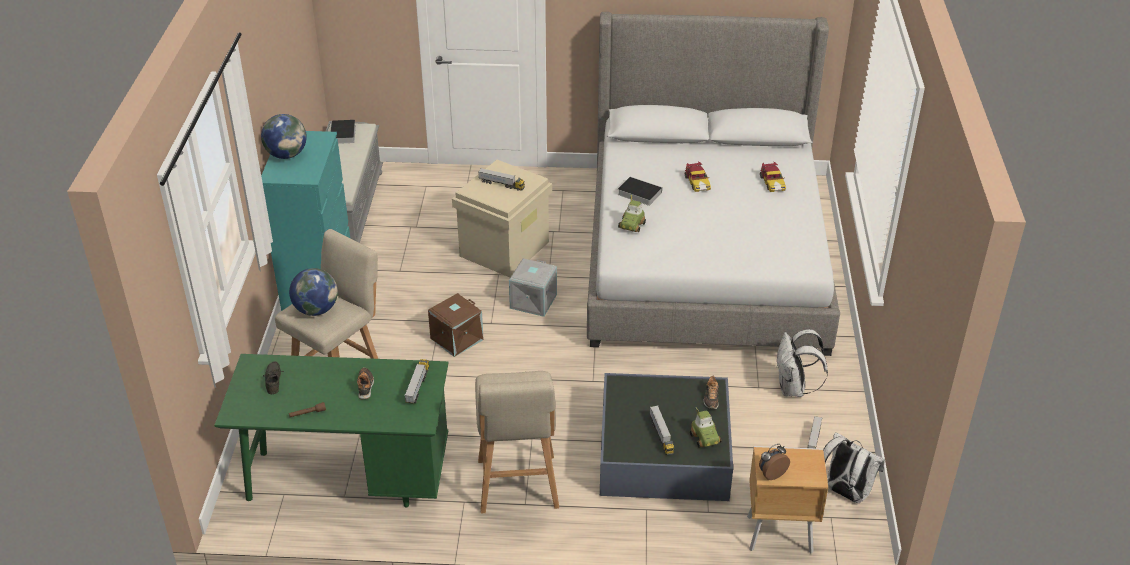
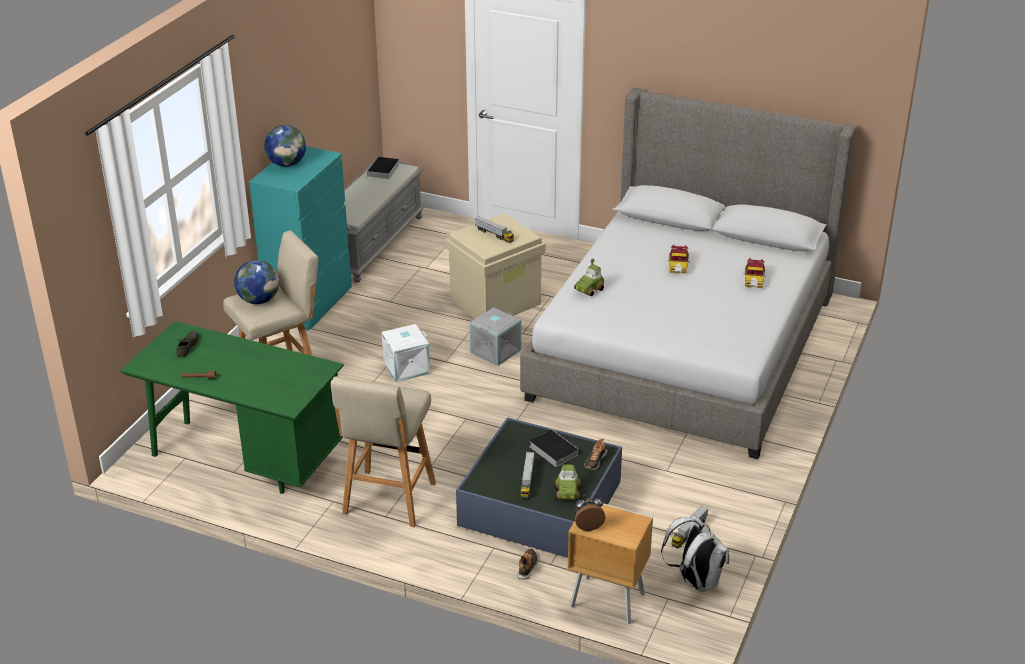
camera: 20 degrees right, 5 degrees down
(365, 386) = (260, 367): shoe -> shoe (527, 567)
(417, 386) = (304, 377): toy truck -> none
(456, 338) = (406, 367): brown storage box -> white storage box
(638, 193) = (614, 264): book -> book (552, 450)
(793, 389) = (701, 480): white backpack -> none

